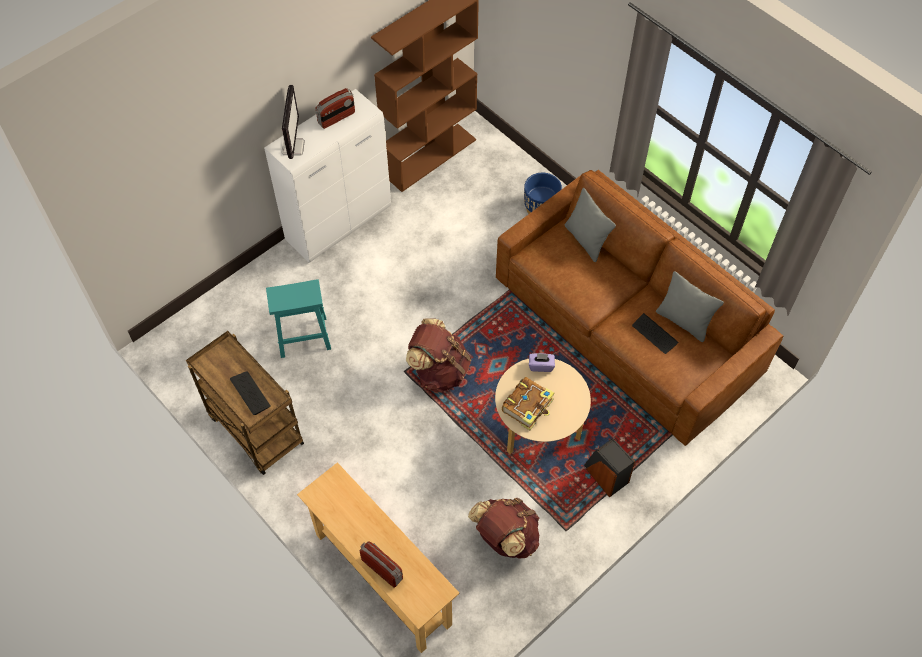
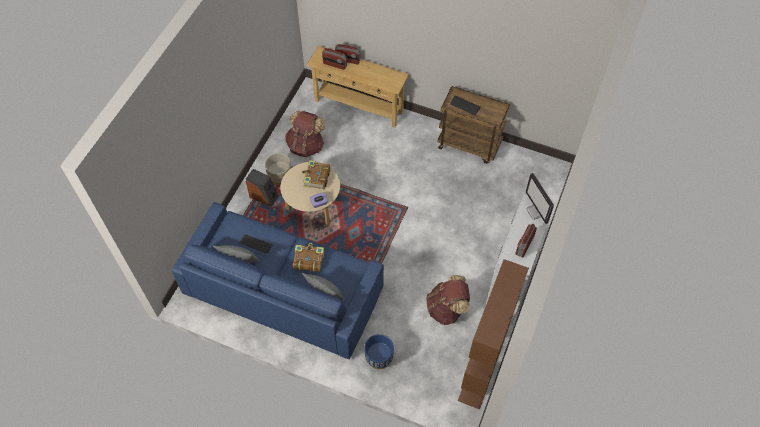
camera: 155 degrees right, 0 degrees up
(302, 337) = (479, 203): turquoise stool -> none
(410, 569) = (334, 64): none -> radio
(439, 371) = (387, 216): brown backpack -> brown backpack (446, 309)
(569, 498) = (280, 177): none -> beige planter
(591, 286) = (308, 260): none -> book
(626, 326) = (283, 291): brown sofa -> blue sofa

